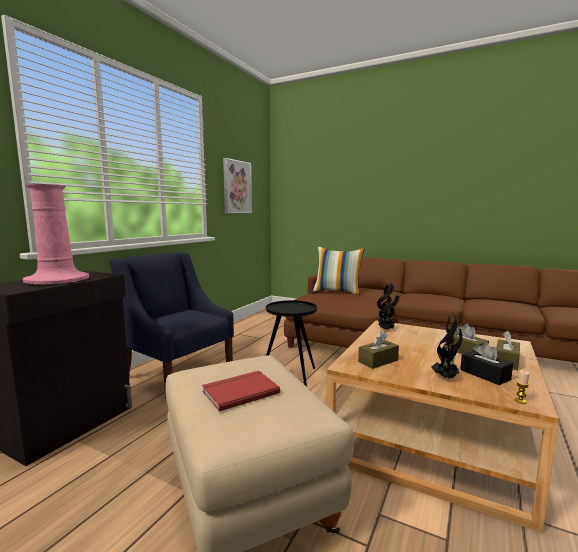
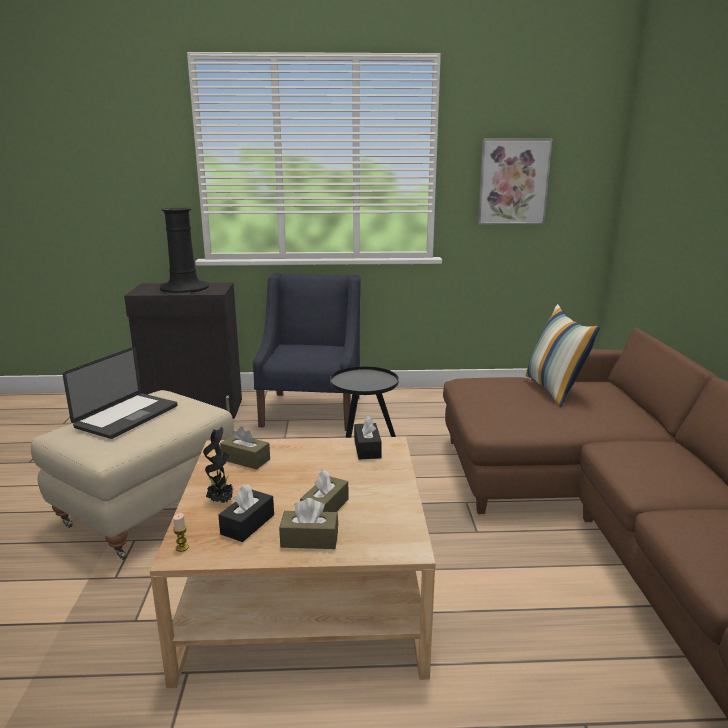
camera: 60 degrees right, 10 degrees up
(58, 279) = (184, 288): pink vase -> black vase
(239, 391) = (127, 417): red book -> laptop
(386, 329) = (367, 449): potted plant -> black tissue box

